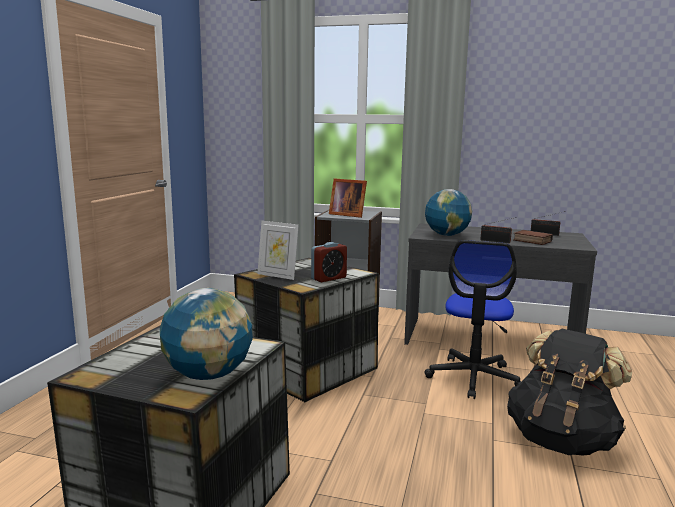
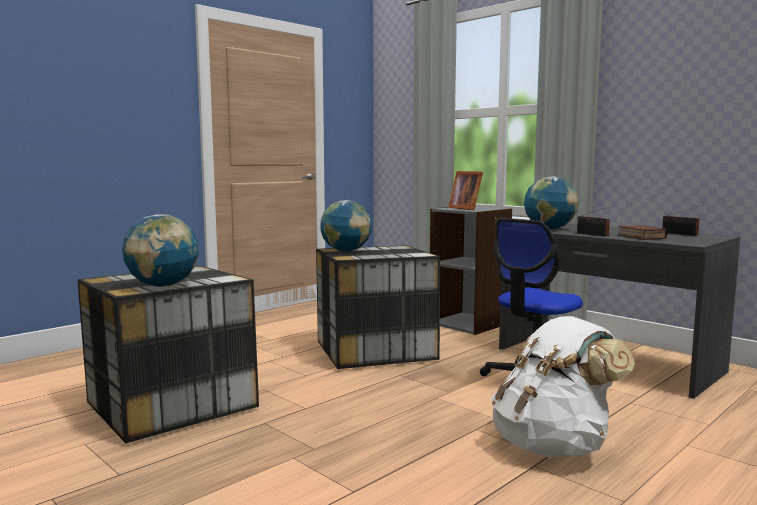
camera: 30 degrees right, 5 degrees down
(277, 275) = (346, 251): picture frame -> globe
(328, 278) = (383, 255): alarm clock -> none
(561, 440) = (553, 446): black backpack -> white backpack

